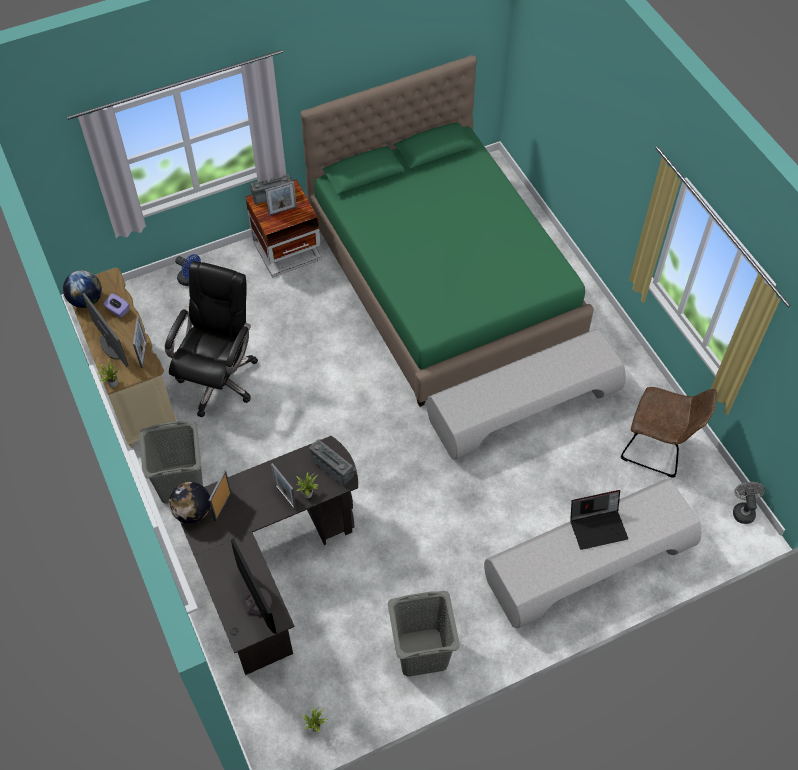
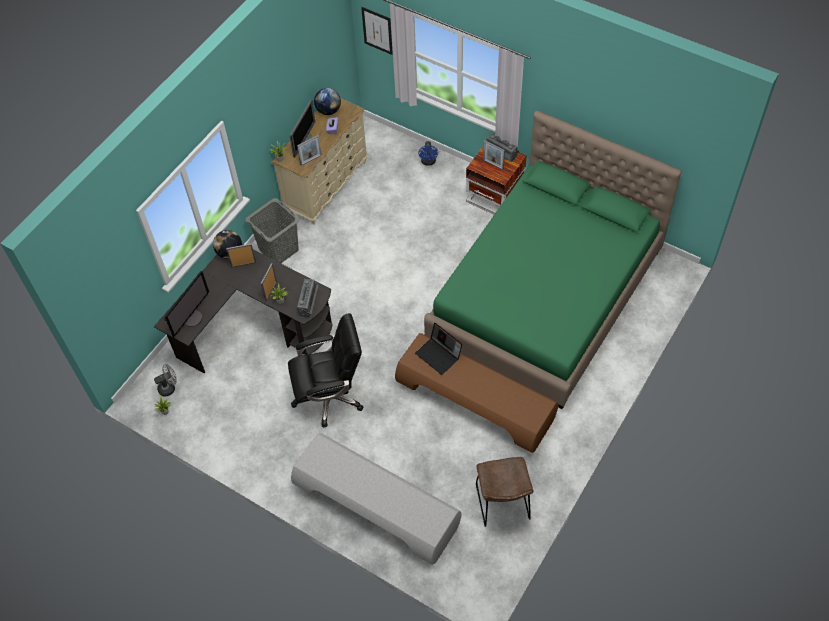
camera: 60 degrees right, 0 degrees up
(59, 173) = (377, 30): none -> picture
(219, 380) = (365, 223): black office chair -> black office chair (329, 397)
(421, 652) = (247, 441): grey laundry basket -> none
(523, 405) = (475, 401): grey bench -> brown bench
(598, 526) = (385, 484): laptop -> laptop (439, 355)
(743, 510) = (490, 587): grey fan -> grey fan (169, 387)

